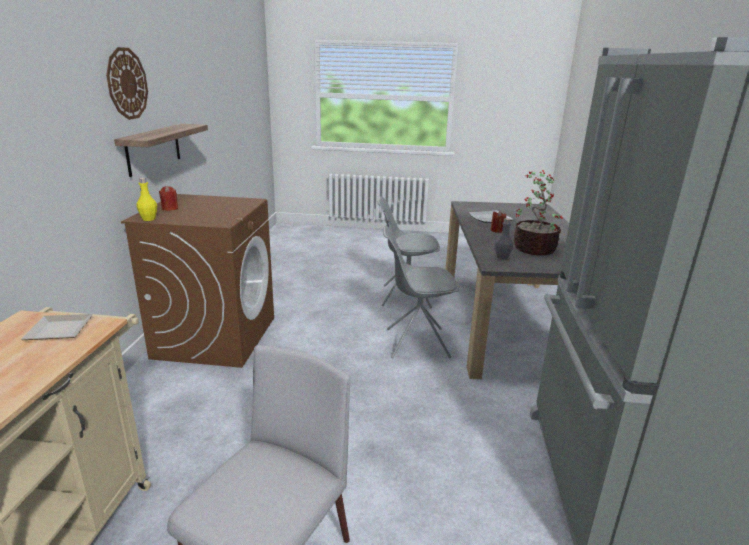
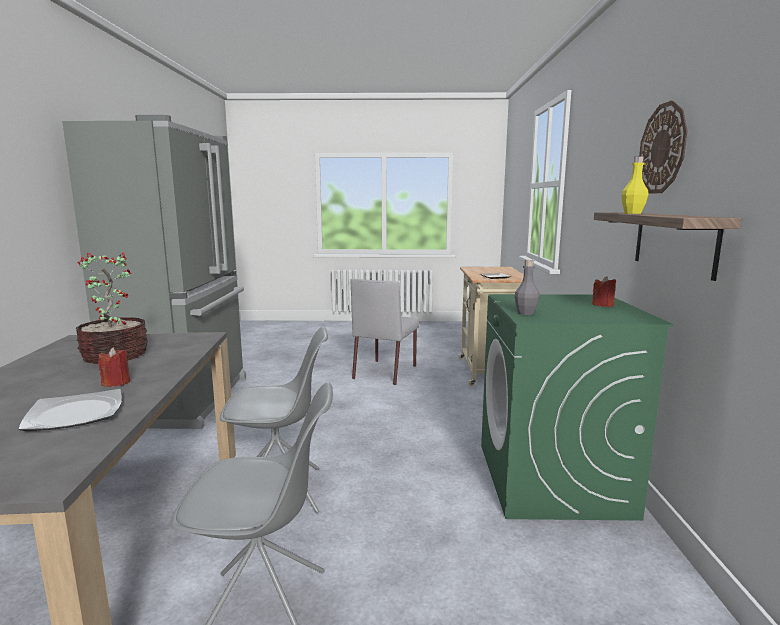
camera: 175 degrees right, 10 degrees down
(148, 219) = (587, 296): yellow bottle -> yellow bottle (632, 213)
(216, 336) = (553, 480): brown washing machine -> green washing machine
(502, 257) = (182, 344): grey bottle -> grey bottle (525, 313)

